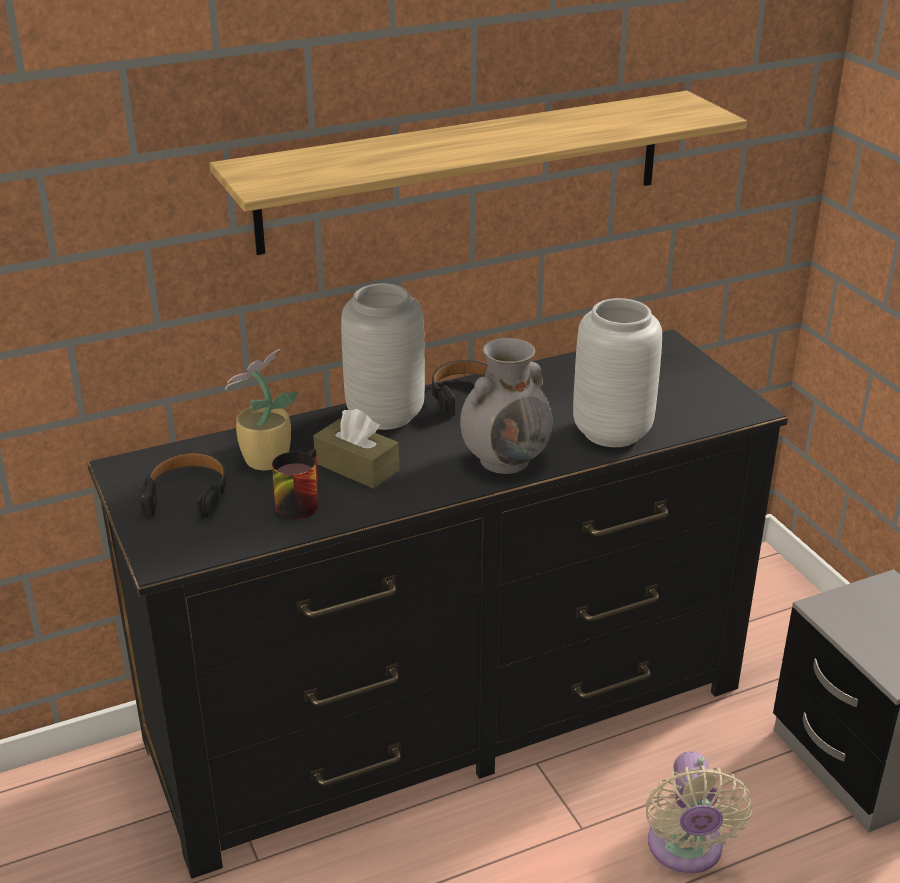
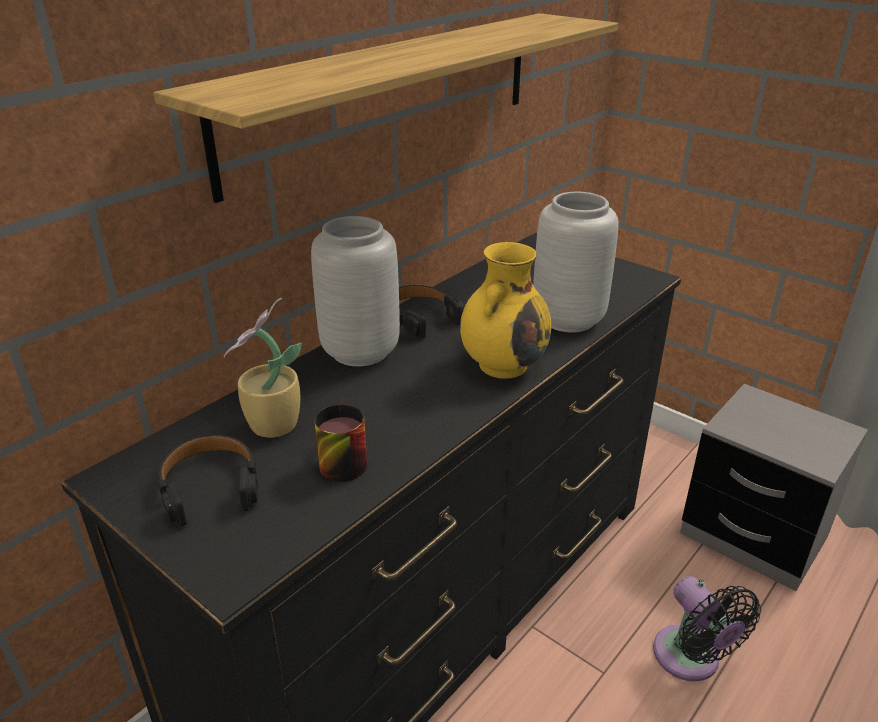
camera: 25 degrees left, 0 degrees up
(357, 467) = (372, 407): brown tissue box -> none
(505, 459) = (503, 364): grey vase -> yellow vase
(685, 851) = (690, 659): beige fan -> black fan

